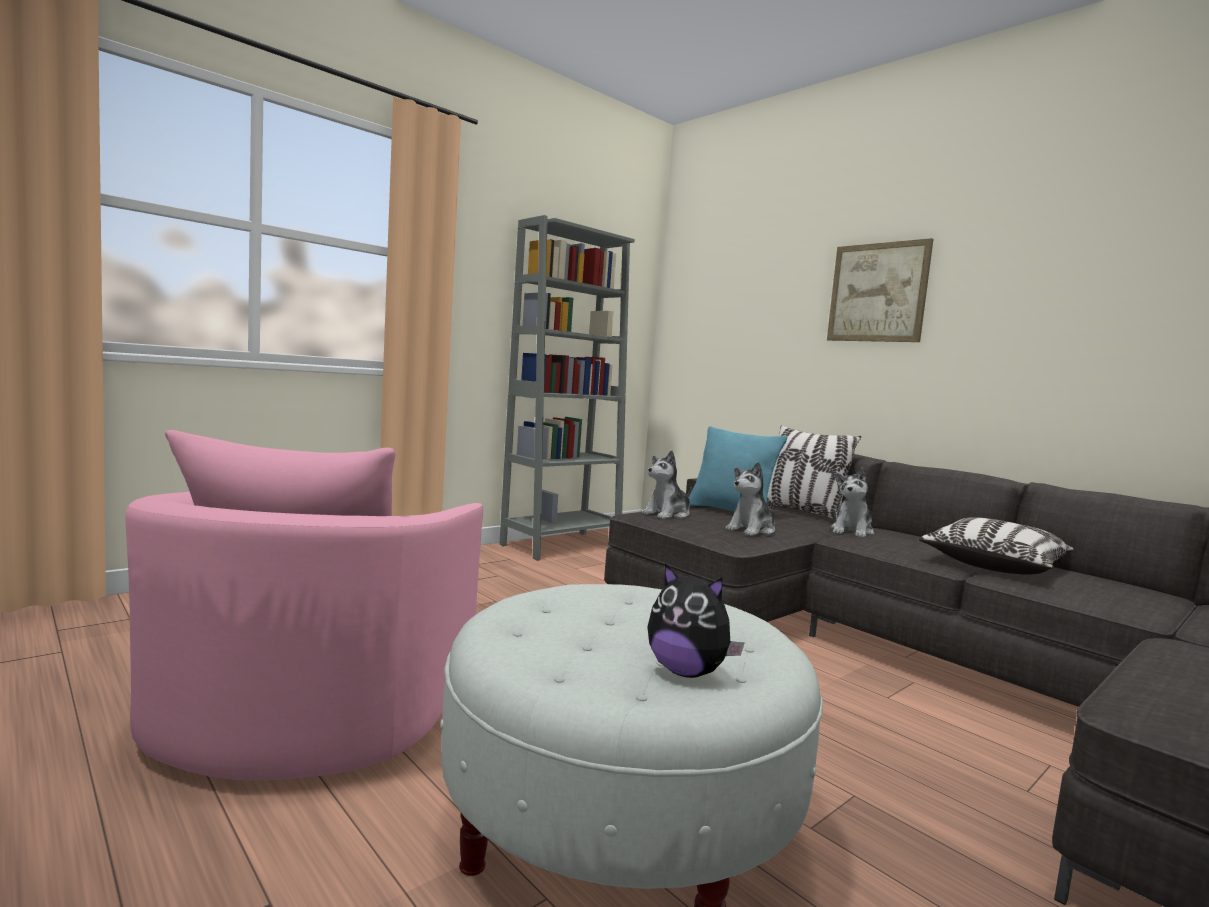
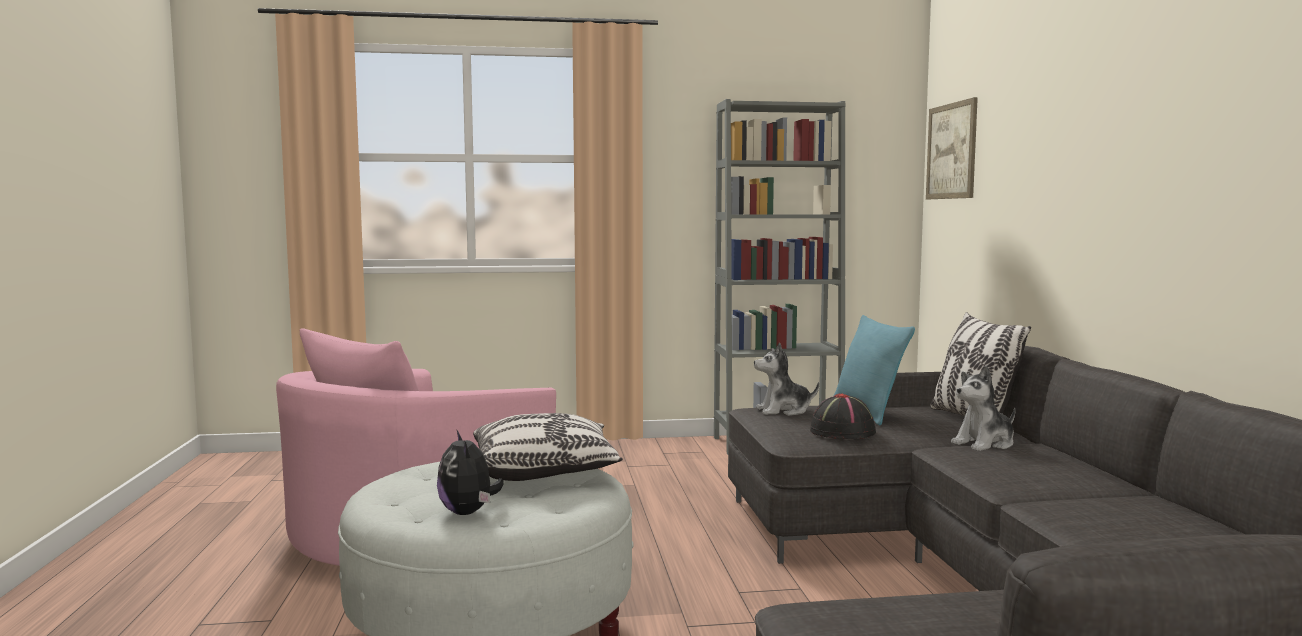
camera: 35 degrees right, 0 degrees up
(752, 530) = (843, 432): plush toy -> black hat
(877, 292) = (1100, 136): picture -> picture (951, 151)
(994, 565) = (1082, 494): pillow -> pillow (545, 471)

